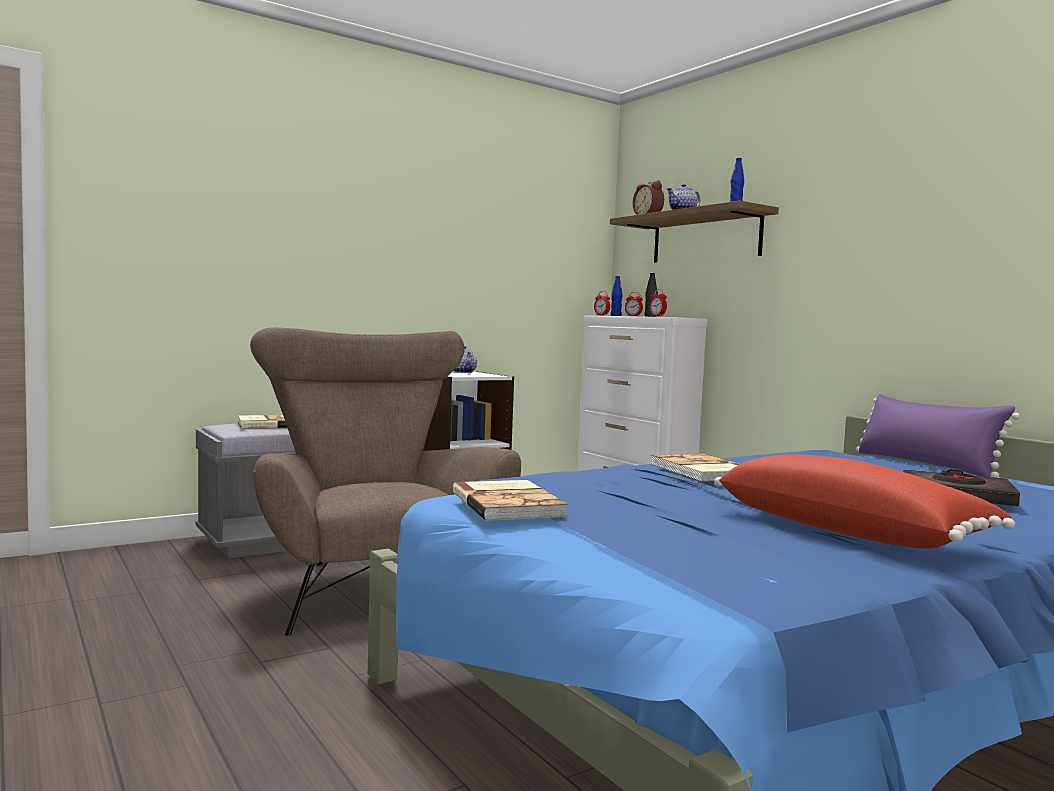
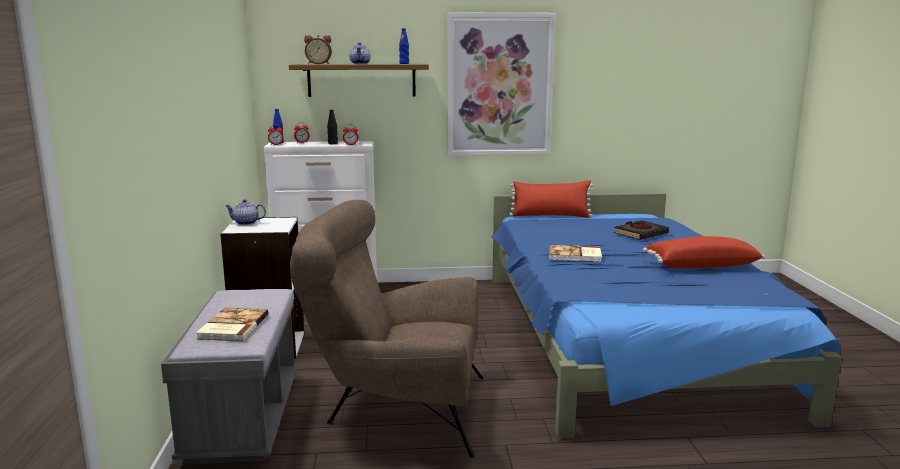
camera: 60 degrees left, 10 degrees up
(509, 504) = (633, 305): book -> none
(877, 231) = (499, 85): none -> picture
(925, 465) = (550, 216): purple pillow -> red pillow

